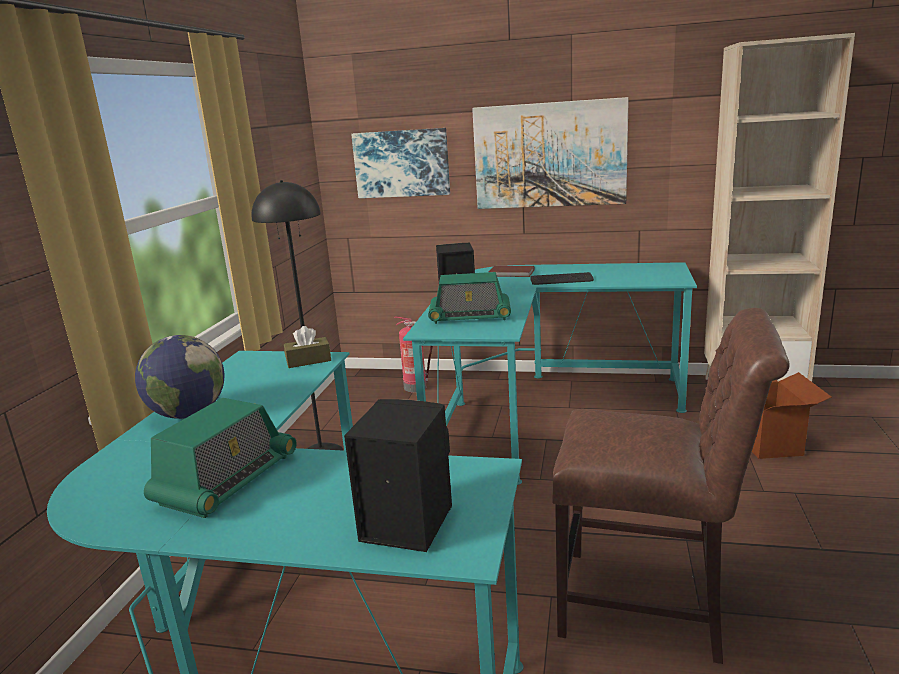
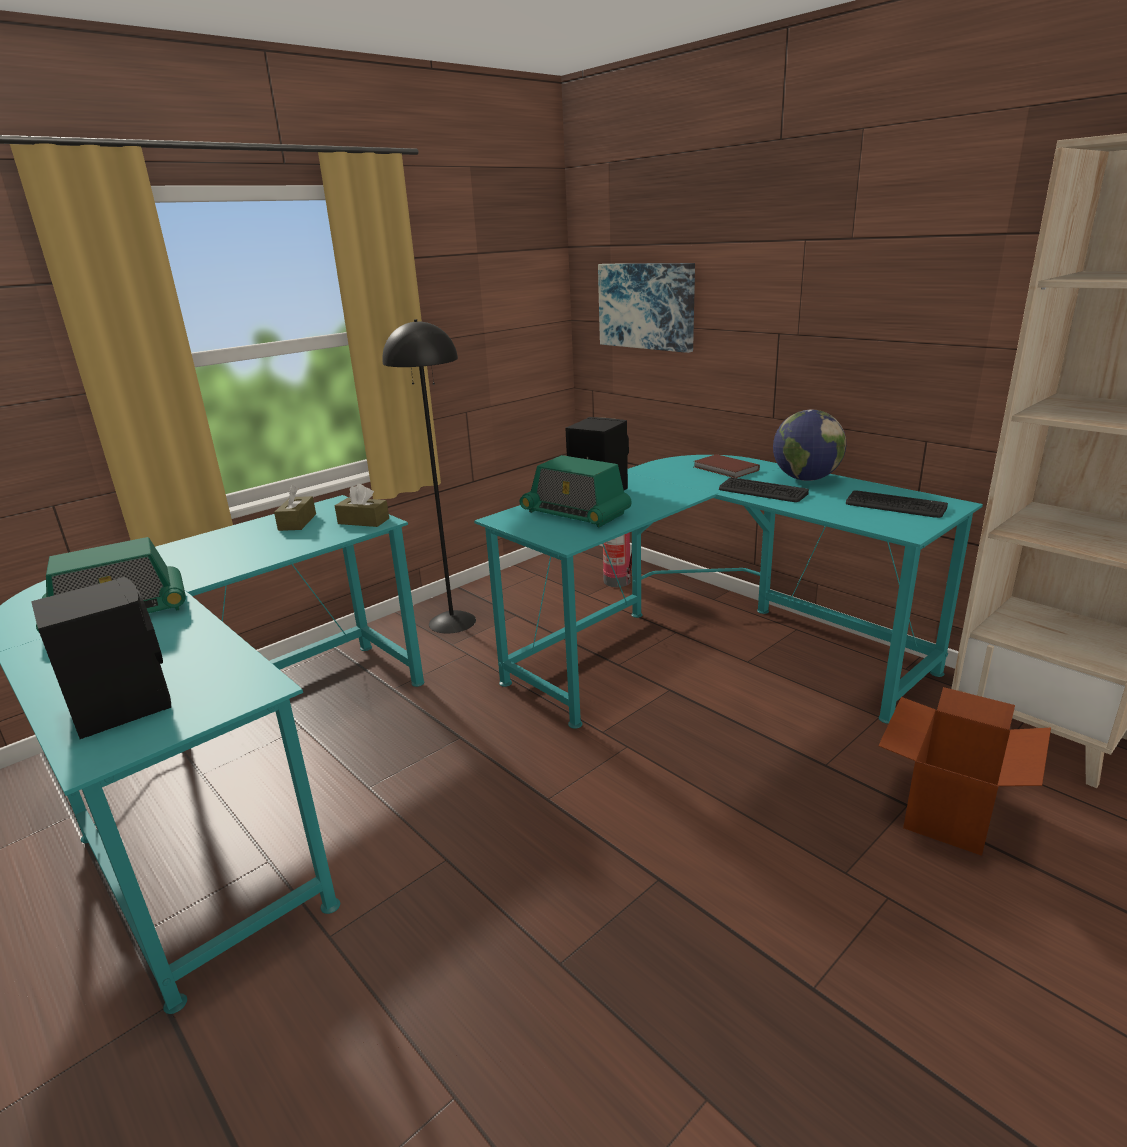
camera: 35 degrees right, 5 degrees up
(188, 414) = (207, 545): globe -> globe (805, 479)
(244, 376) = (297, 522): none -> brown tissue box
(549, 155) = (813, 312): picture -> none
(647, 271) = (895, 506): none -> keyboard
(652, 605) = (519, 927): brown chair -> none

